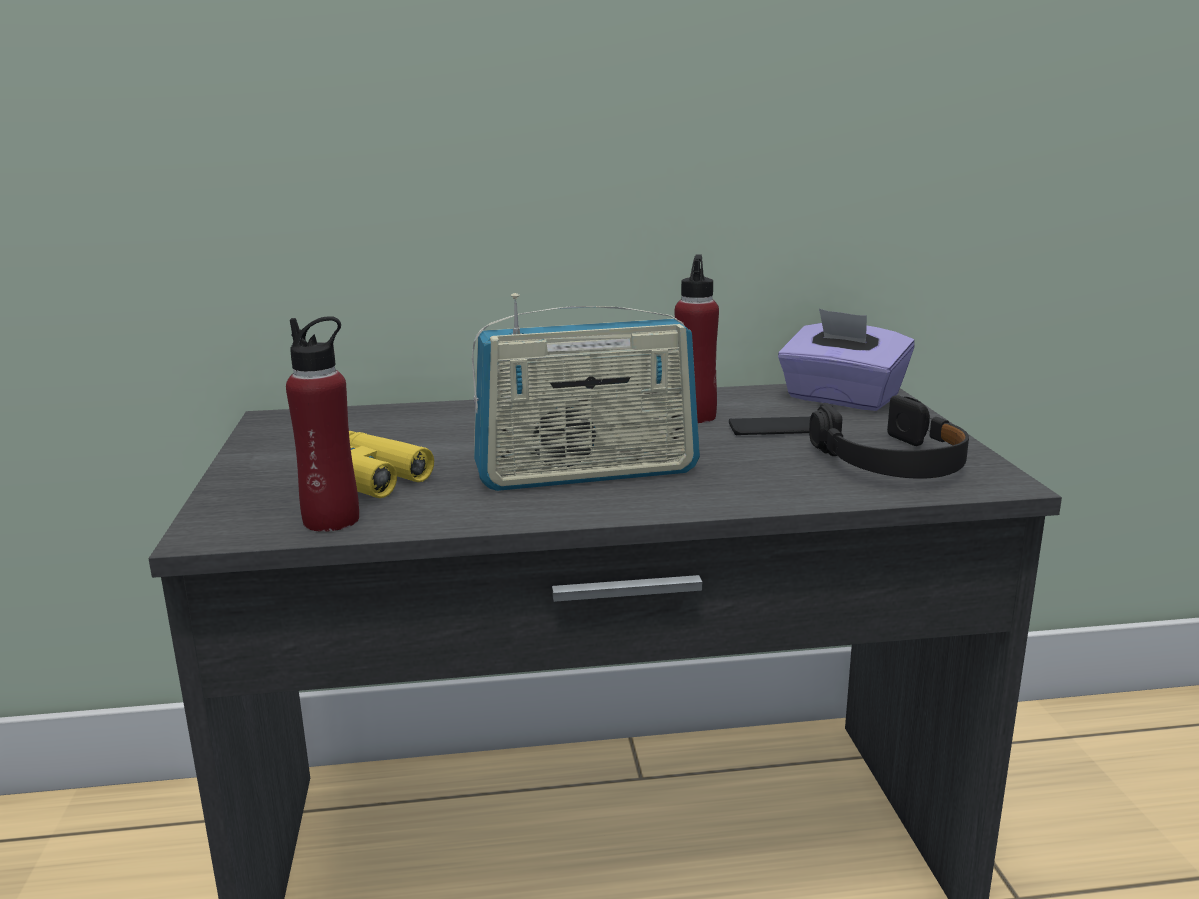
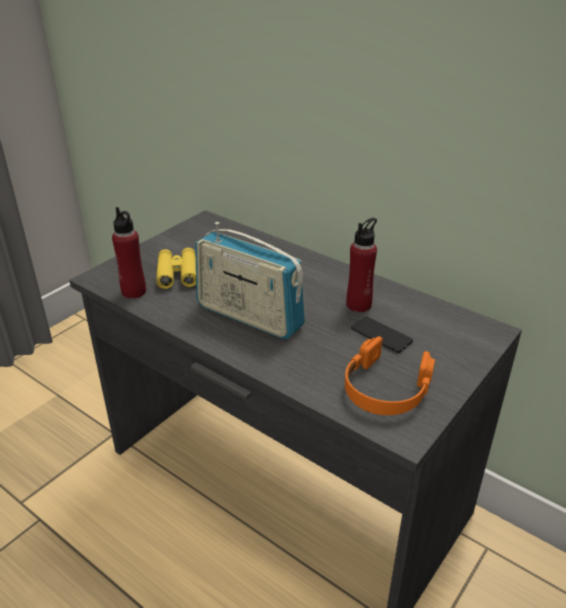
camera: 45 degrees right, 15 degrees up
(841, 399) = (457, 332): purple tissue box -> none
(892, 461) = (385, 388): black headphones -> orange headphones

